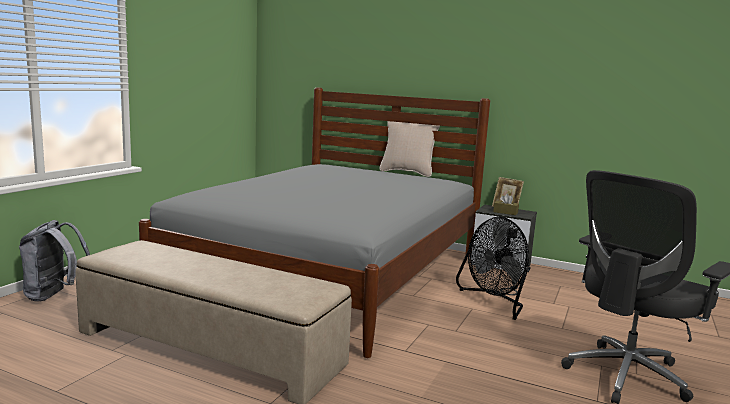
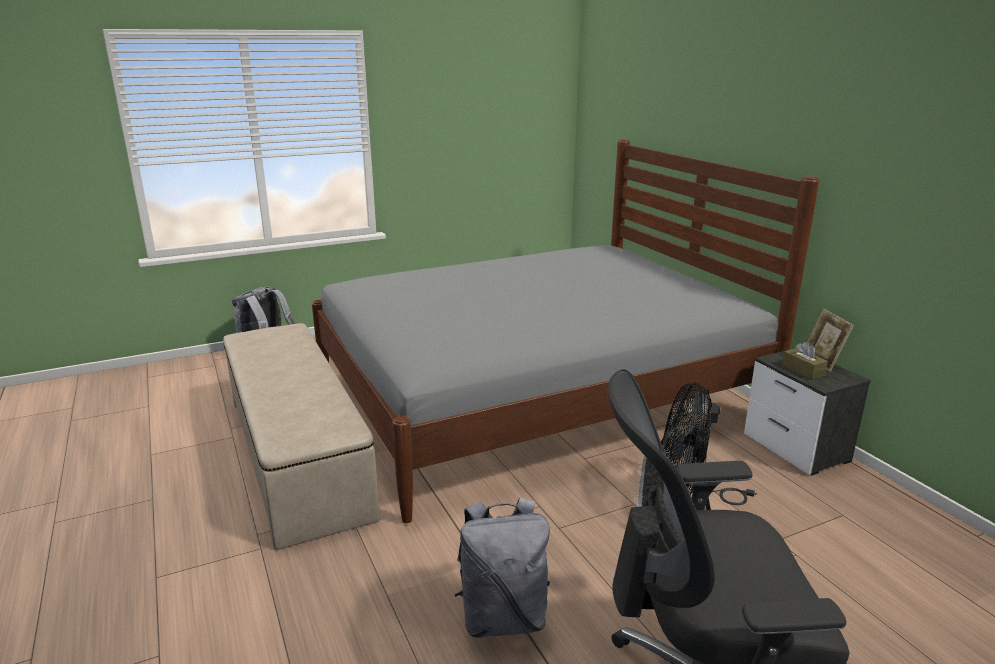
camera: 40 degrees right, 10 degrees up
(407, 173) = (702, 277): beige pillow -> none
(499, 380) = (503, 618): none -> grey backpack

